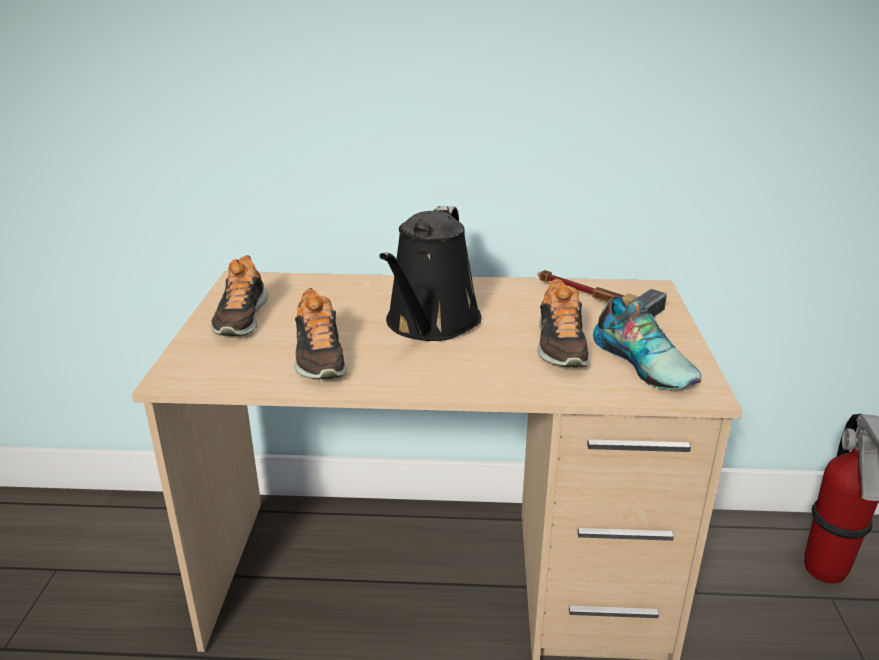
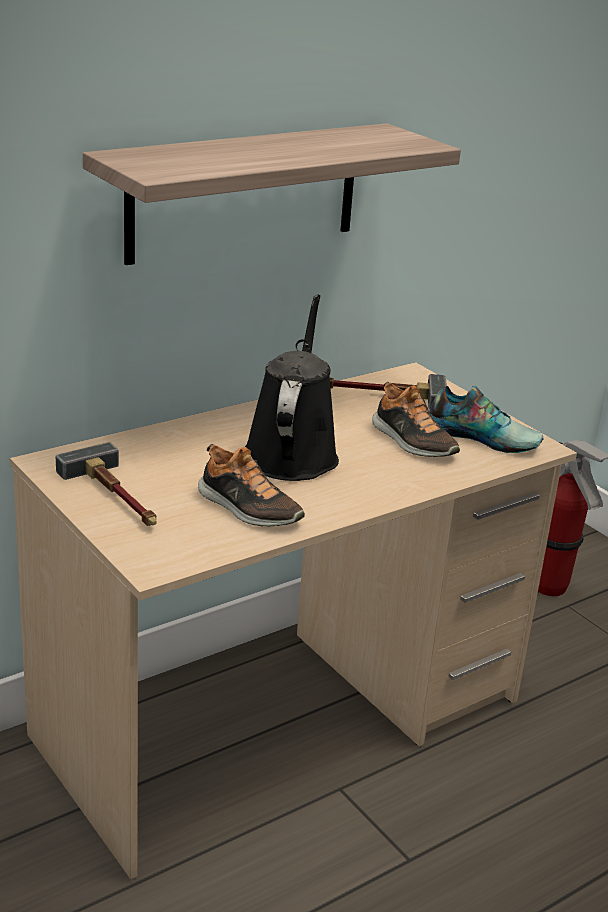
camera: 40 degrees left, 0 degrees up
(241, 318) = (117, 497): shoe -> hammer
(430, 324) = (291, 452): black watering can -> black watering can turned 150 degrees counterclockwise
(457, 65) = (244, 192): none -> shelf

